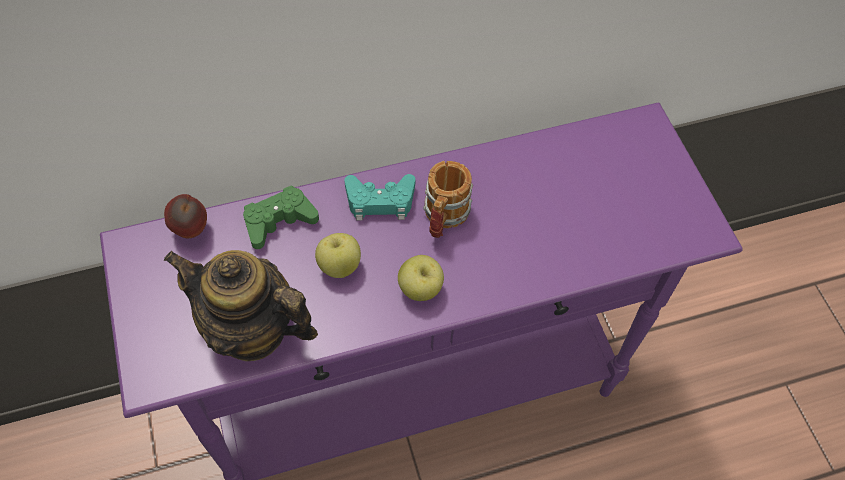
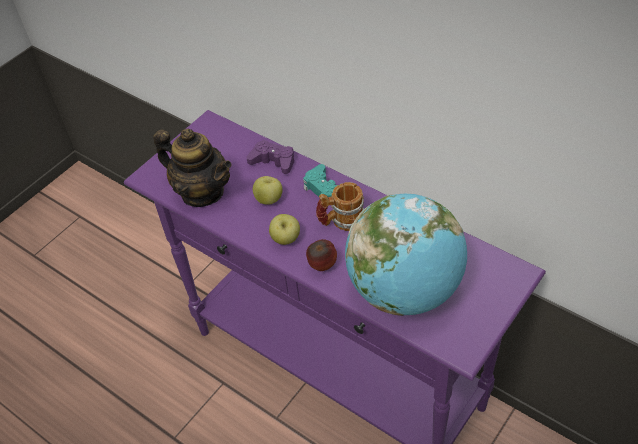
camera: 60 degrees right, 10 degrees down
(191, 231) = (237, 136): apple -> apple (322, 266)
(251, 330) = (202, 192): teapot -> teapot turned 135 degrees clockwise
(279, 221) = (273, 161): green game controller -> purple game controller
(594, 227) = (405, 291): none -> globe

